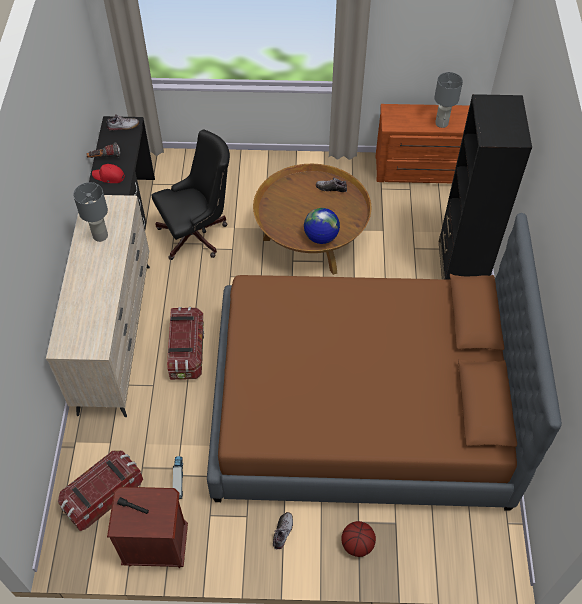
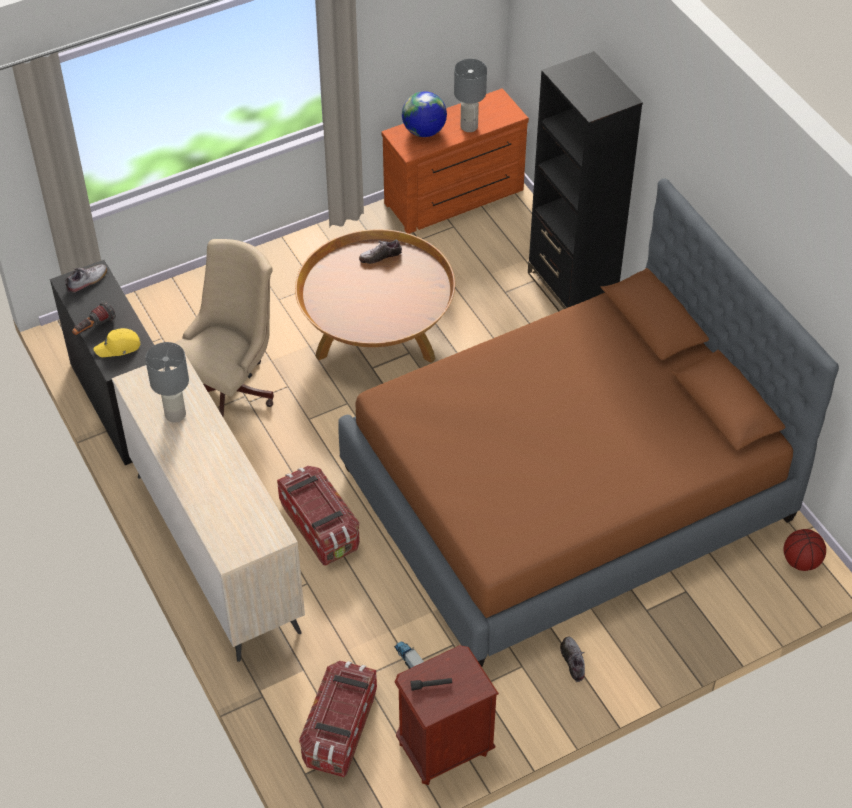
camera: 30 degrees left, 5 degrees down
(109, 176) = (118, 347): red cap -> yellow cap
(198, 234) = (230, 388): black office chair -> beige office chair
(321, 237) = (409, 317): globe -> globe (424, 131)
(357, 544) = (661, 633): basketball -> basketball (801, 561)

